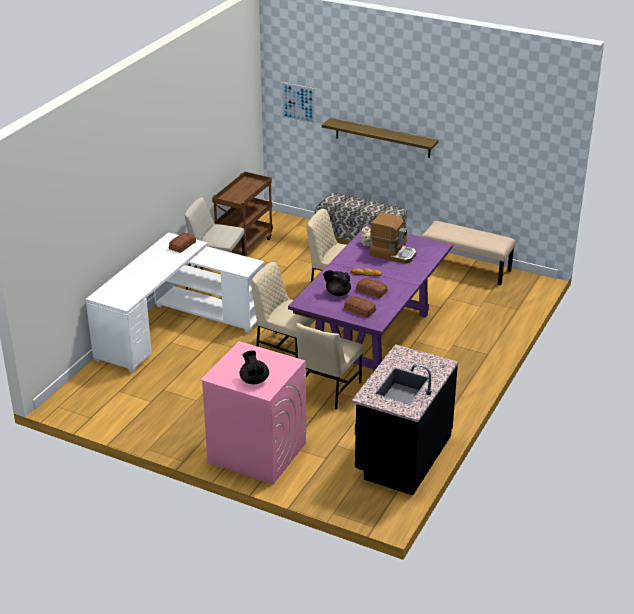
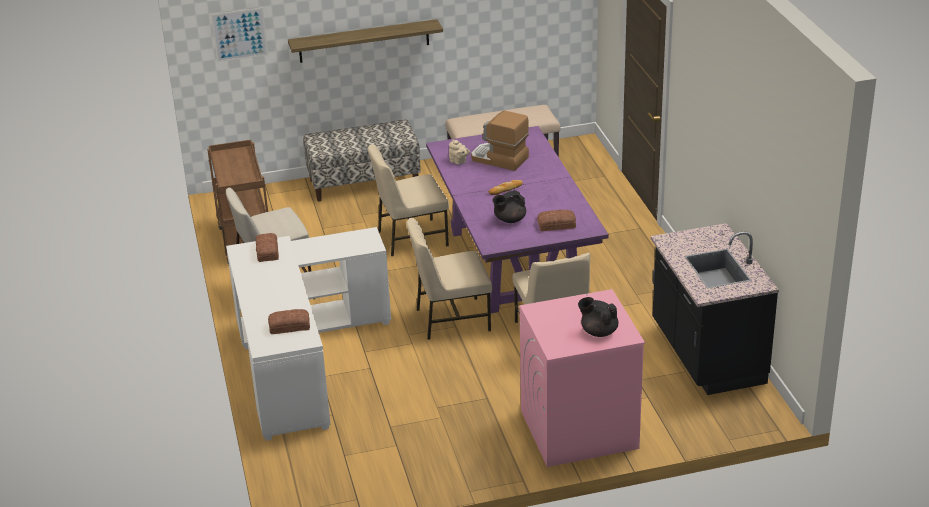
camera: 40 degrees left, 0 degrees up
(371, 291) = (537, 202): bread -> bread (289, 326)
(393, 254) = (499, 159): coffee machine -> coffee machine turned 135 degrees counterclockwise

